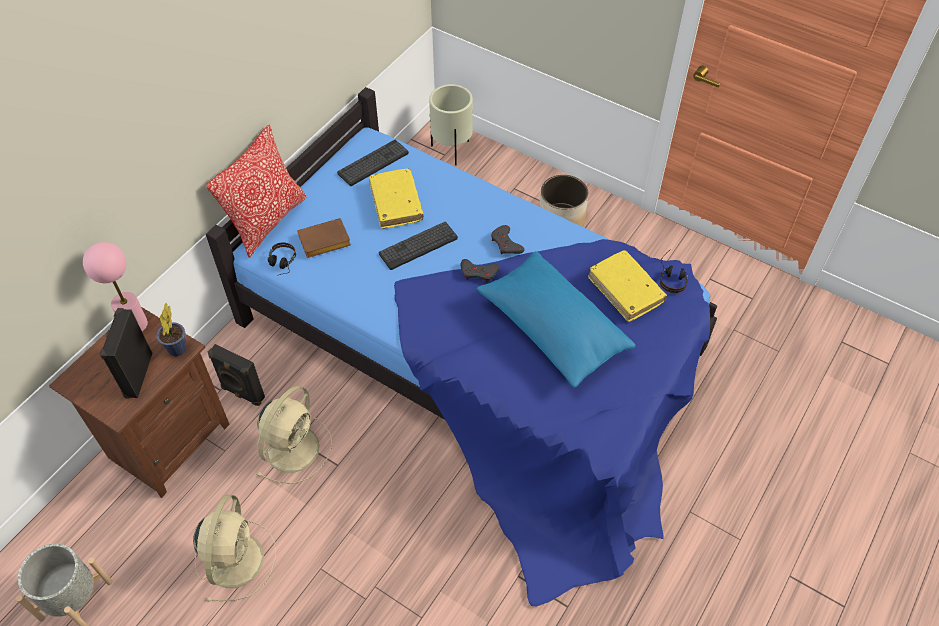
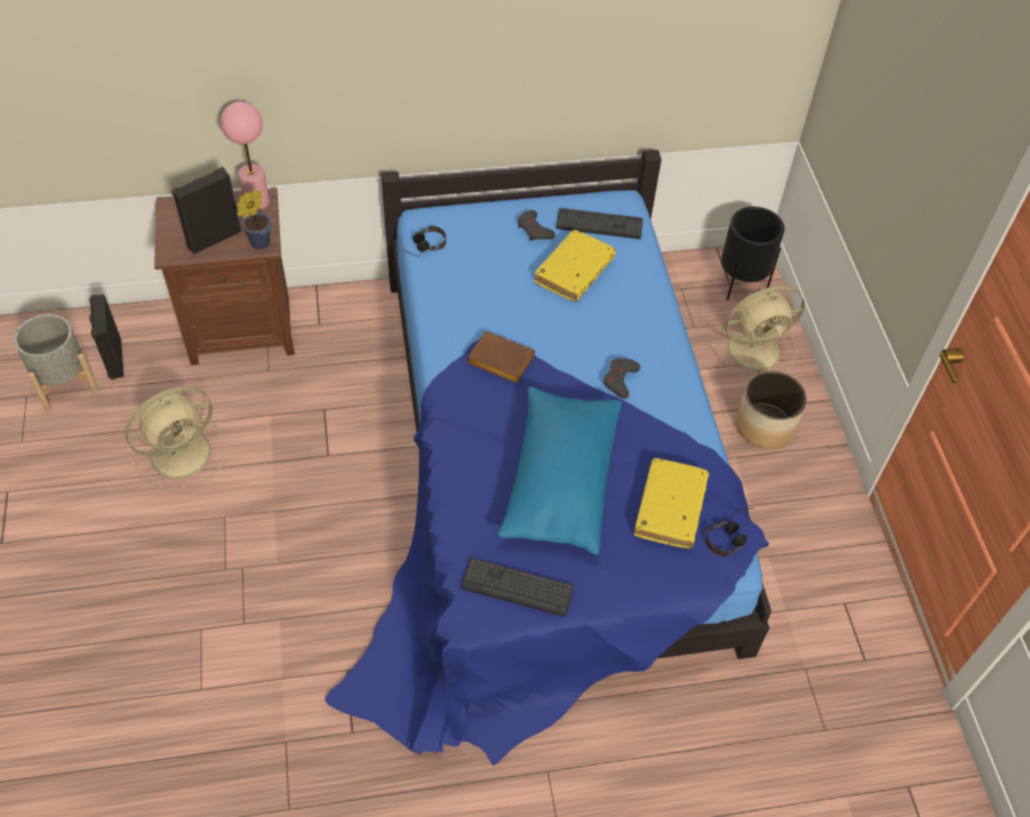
camera: 45 degrees right, 0 degrees up
(242, 393) = (330, 340): black speaker -> black speaker (114, 359)
(267, 221) = (457, 206): pillow -> none
(294, 446) = (316, 412): beige fan -> beige fan (756, 349)
(323, 242) = (476, 256): brown book -> brown book (498, 361)
(418, 246) = (545, 320): keyboard -> keyboard (517, 587)
(452, 150) = (741, 285): beige planter -> black planter
(479, 272) = (564, 383): grey game controller -> grey game controller (534, 230)

